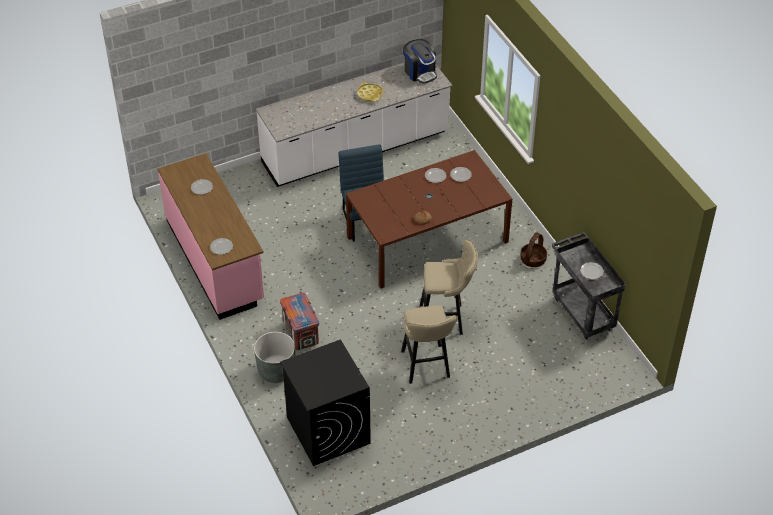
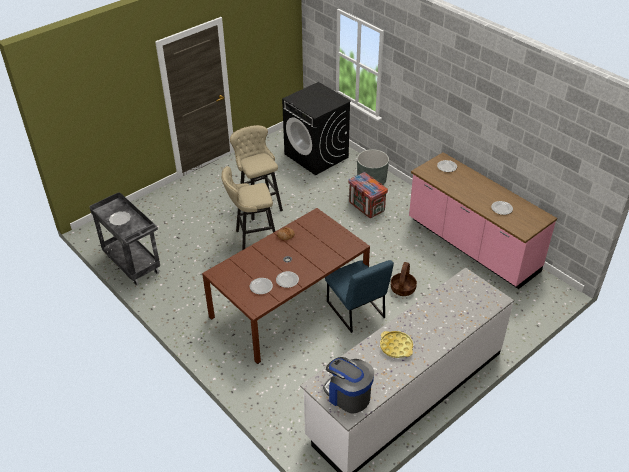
camera: 165 degrees right, 5 degrees down
(533, 259) = (182, 306): basket -> basket (403, 289)

